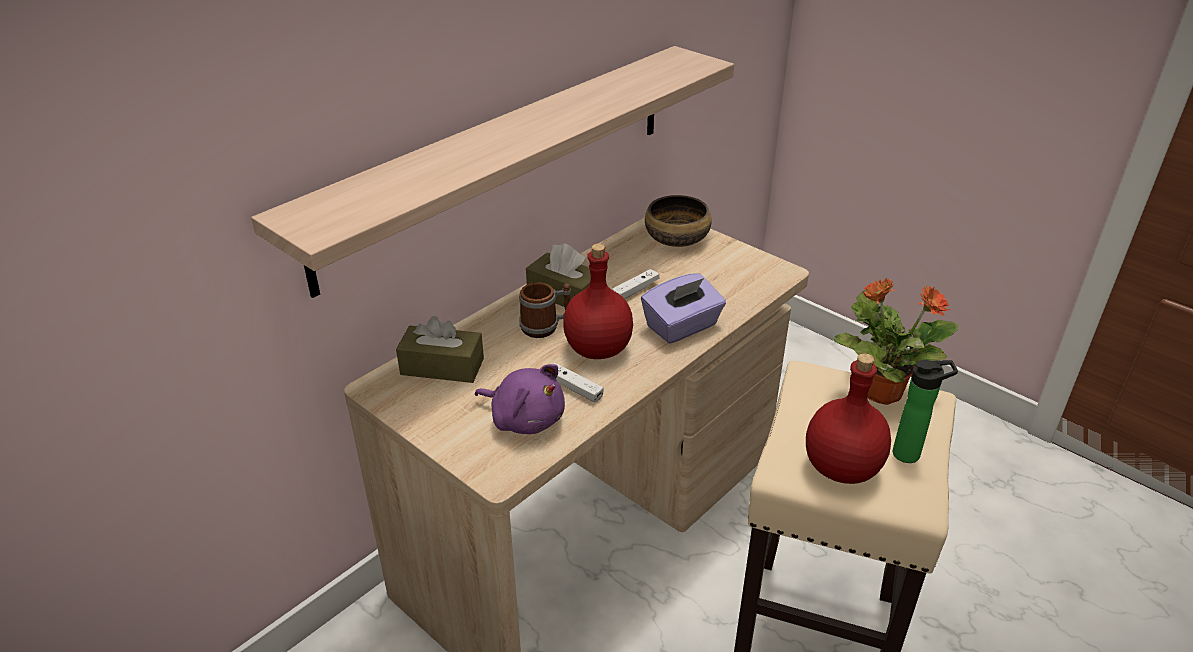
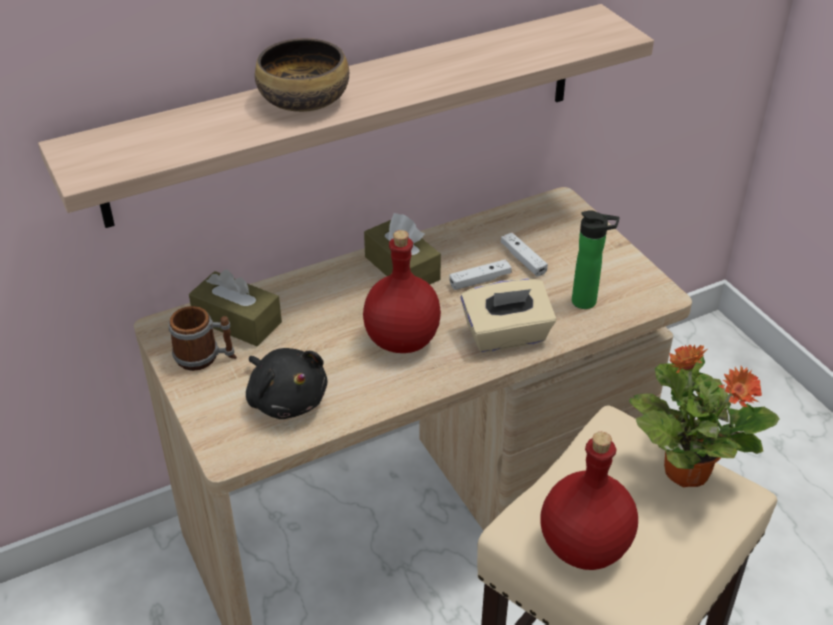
camera: 20 degrees right, 5 degrees up
(525, 418) = (286, 399): purple plush toy -> black plush toy
(546, 327) = (363, 301): mug -> mug (205, 357)
(574, 388) = (353, 378): white game controller -> white game controller (523, 260)
(677, 238) = (563, 227): bowl -> bowl (305, 100)
(682, 327) = (506, 336): purple tissue box -> beige tissue box
(910, 454) = (674, 552): bottle -> bottle (588, 302)

